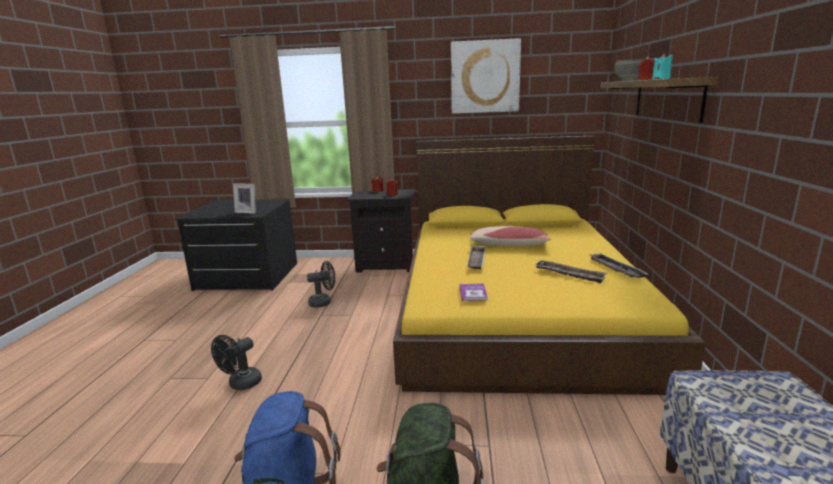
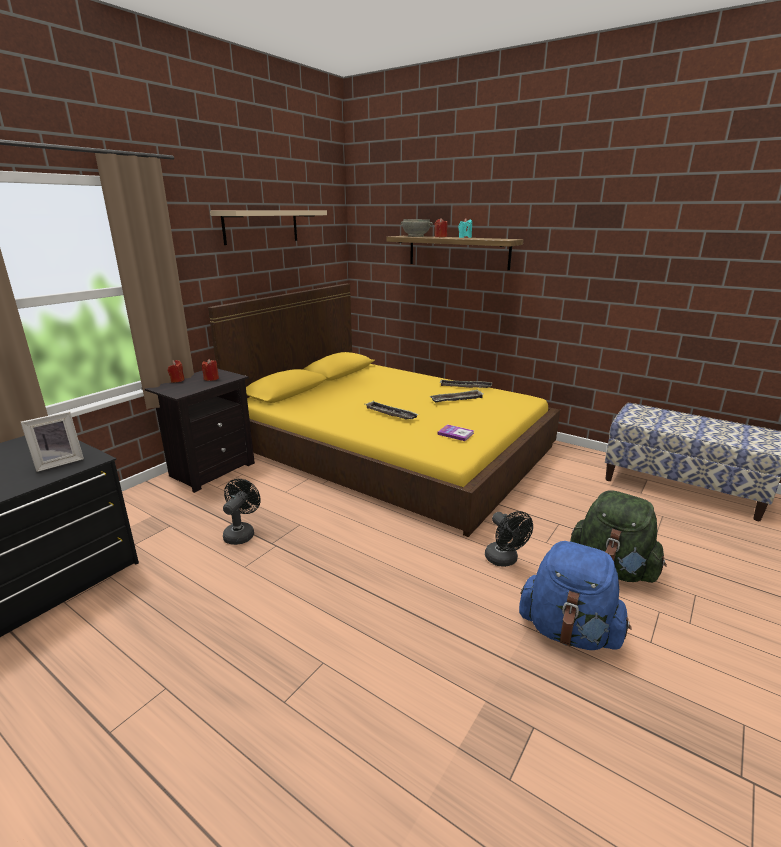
camera: 60 degrees left, 5 degrees up
(241, 384) = (367, 634): black fan -> black fan (504, 560)
(485, 77) = (261, 226): picture -> beige shelf
(508, 245) = (371, 396): pillow -> none

